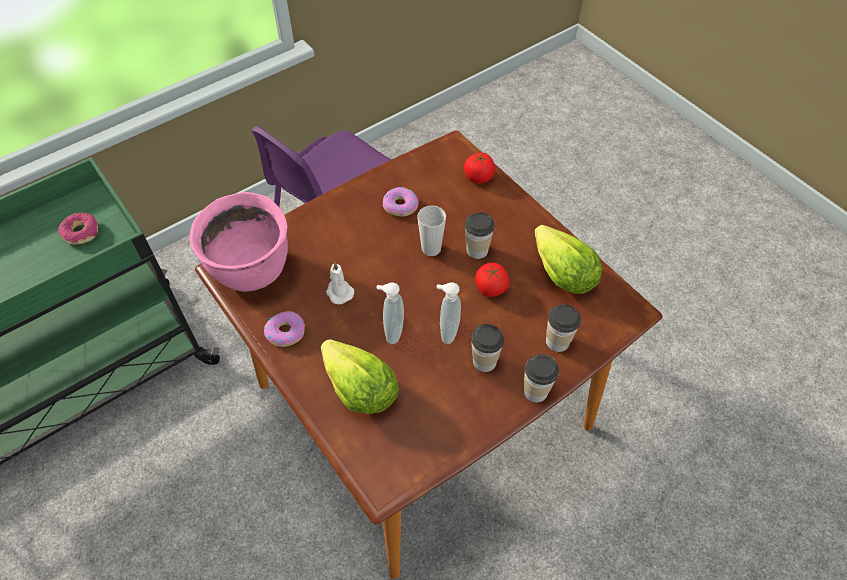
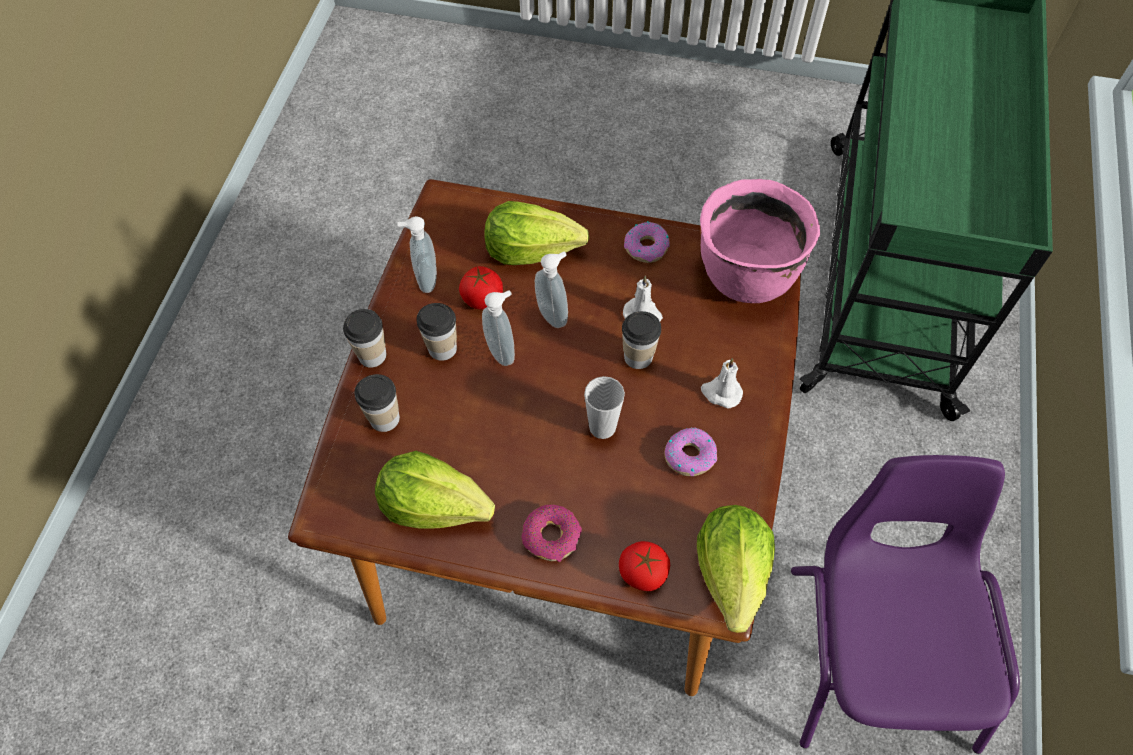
camera: 140 degrees right, 5 degrees up
(81, 232) = (955, 213): donut -> donut (551, 537)
(348, 221) = (721, 393): none -> white candle
(436, 151) = (733, 573): none -> lettuce
(454, 422) = (425, 279): none -> soap dispenser
(477, 250) = (552, 463): cup -> cup (638, 357)
(490, 288) = (499, 428): tomato -> tomato (483, 298)

